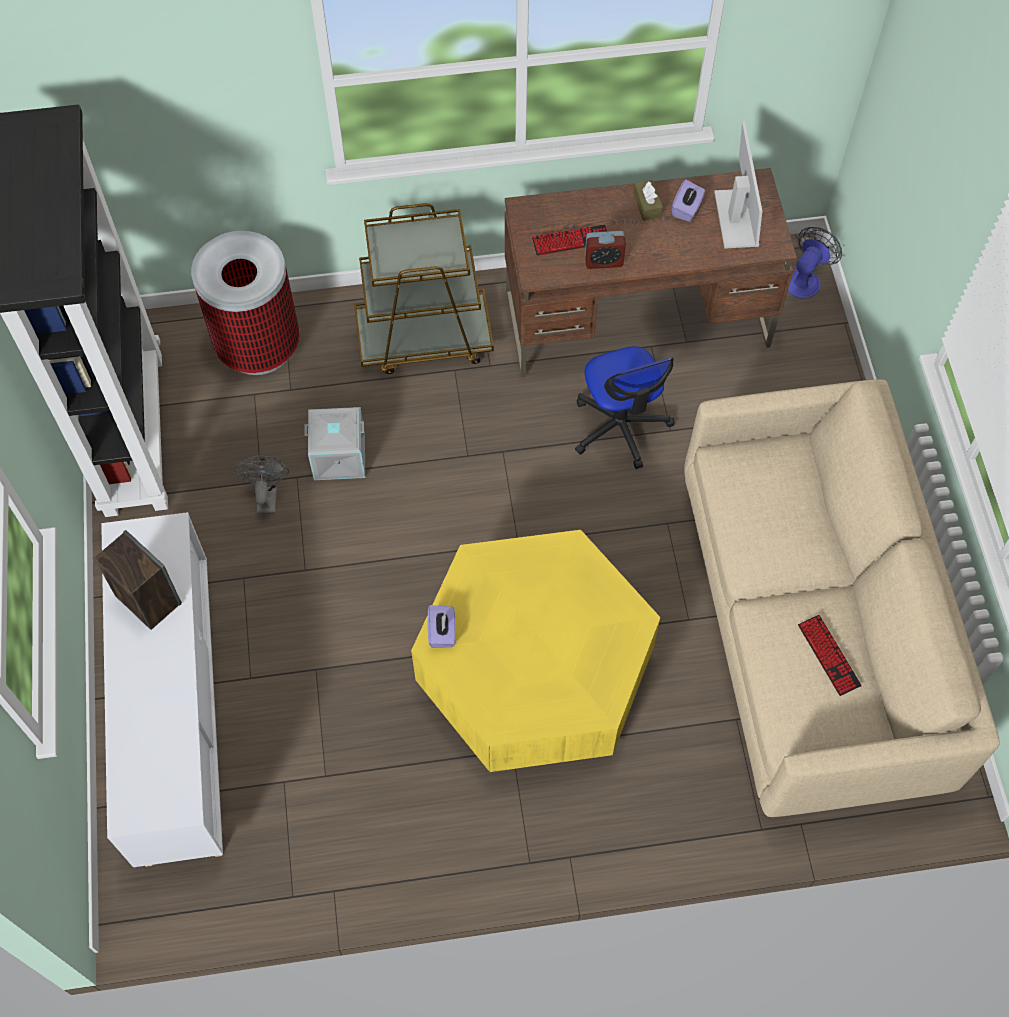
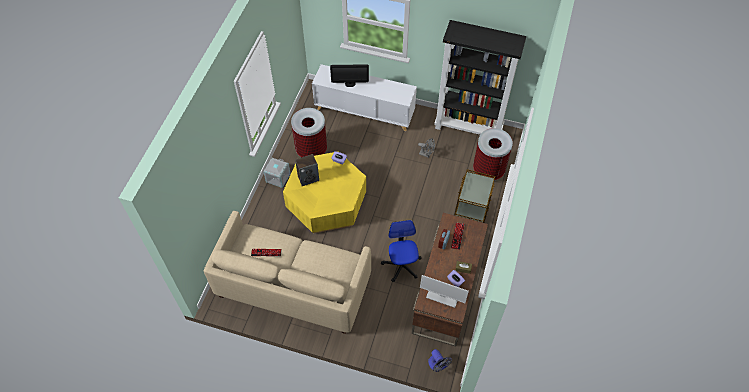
camera: 115 degrees right, 5 degrees down
(147, 599) = (385, 89): speaker -> speaker (308, 178)
(160, 708) = (350, 83): none -> monitor
(339, 458) = (431, 178): grey storage box -> grey storage box (277, 177)
(383, 794) = (311, 150): none -> trash can
(620, 427) = (402, 265): office chair -> office chair turned 75 degrees clockwise

